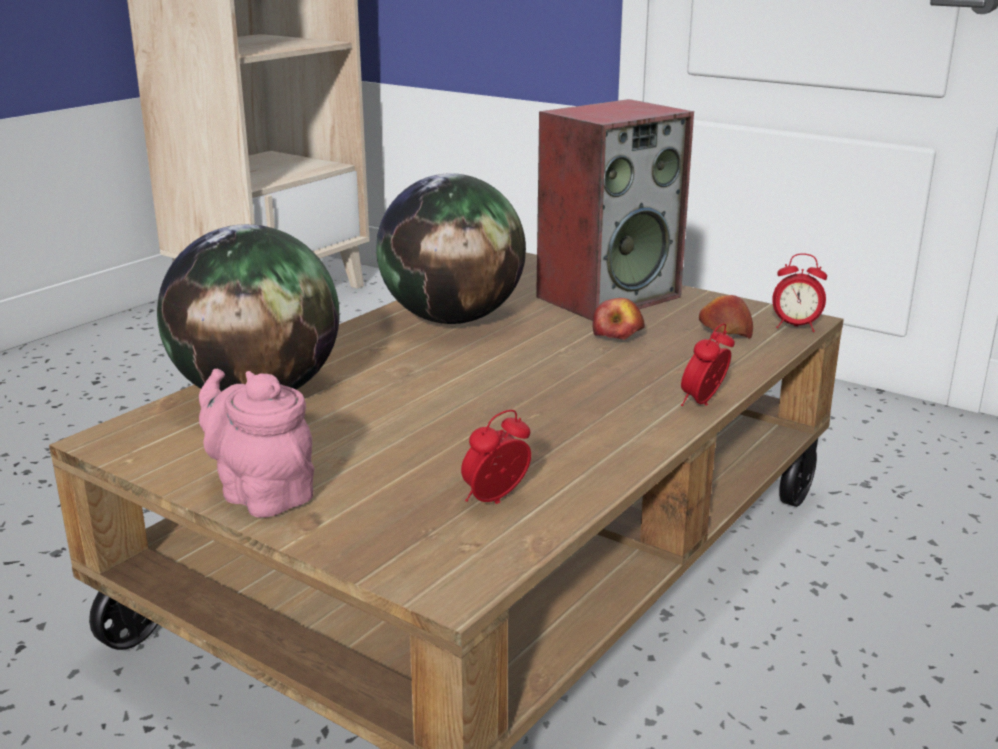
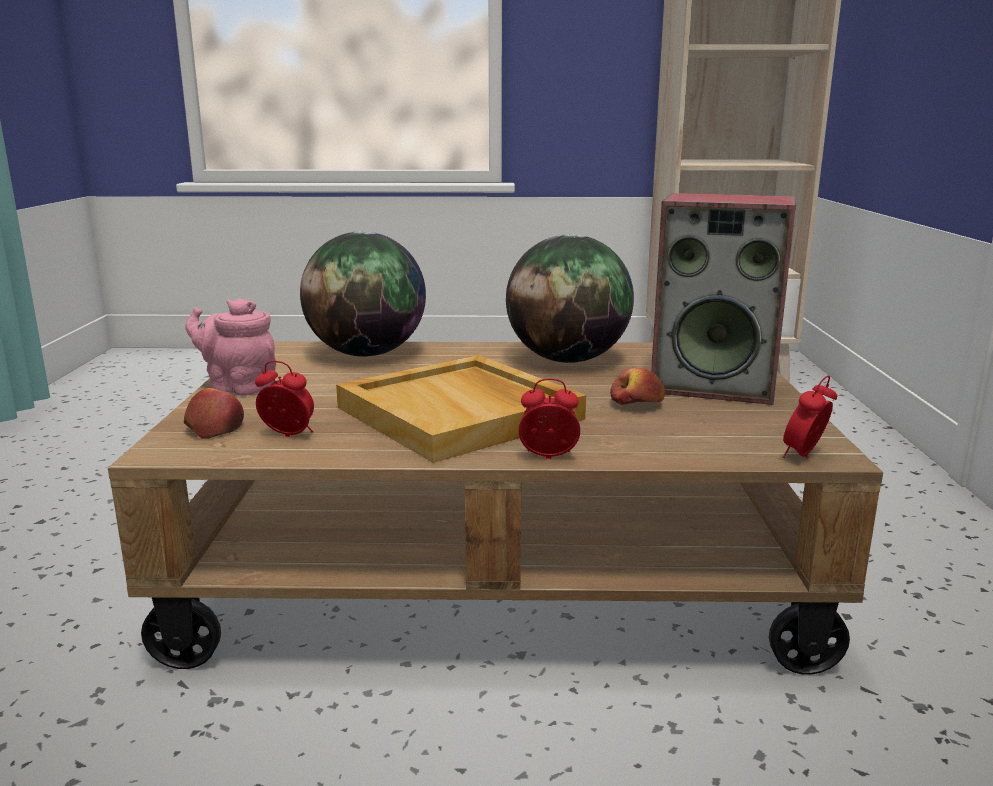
camera: 55 degrees right, 5 degrees down
(262, 494) = (238, 387): pink teapot -> pink teapot turned 75 degrees counterclockwise
(543, 404) = (461, 413): none -> beige tray
(724, 332) = (725, 434): apple -> apple (214, 428)
(795, 327) = (804, 456): alarm clock -> alarm clock turned 60 degrees clockwise

